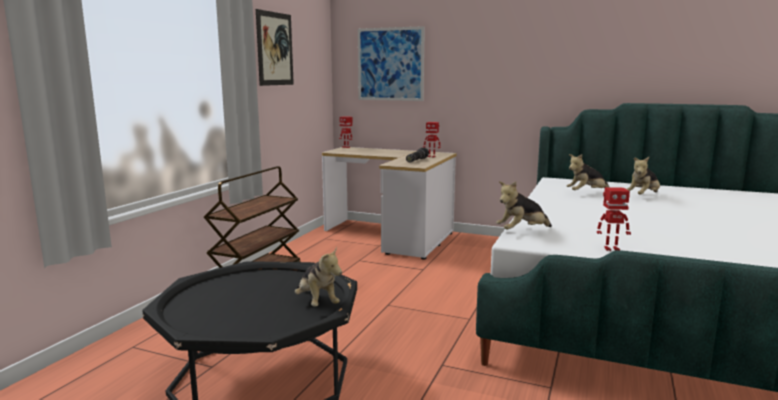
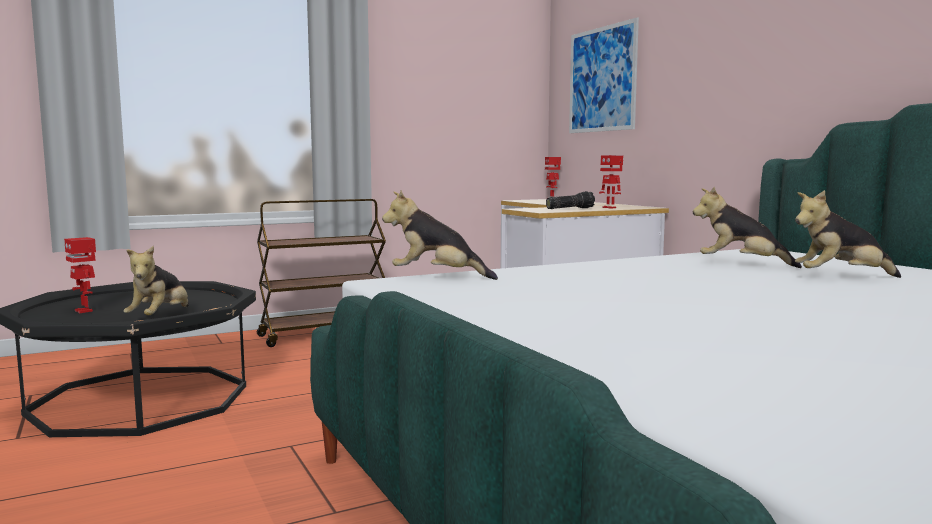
camera: 40 degrees right, 5 degrees down
(275, 49) = (426, 64): picture -> none
(611, 249) = (462, 305): toy robot -> toy robot (84, 311)

